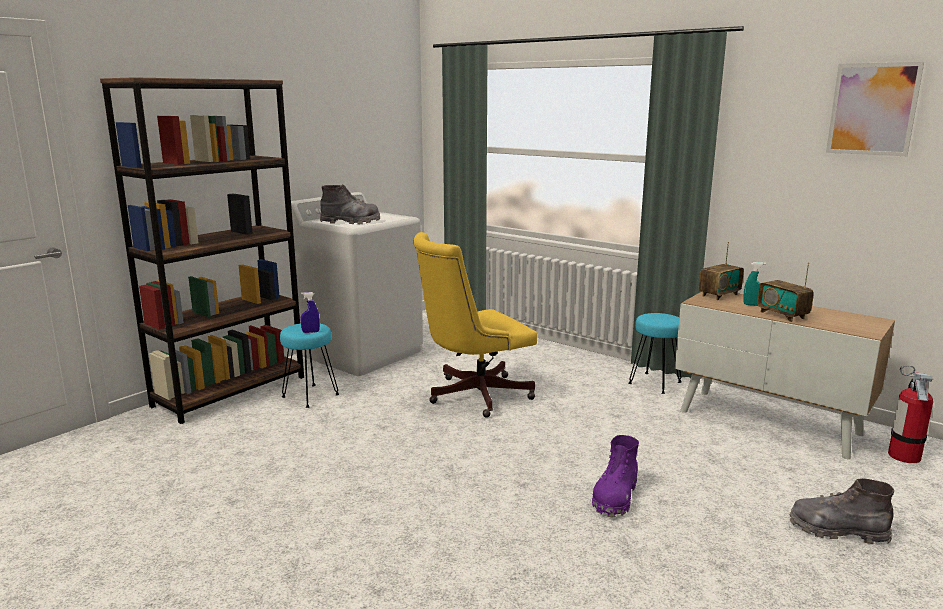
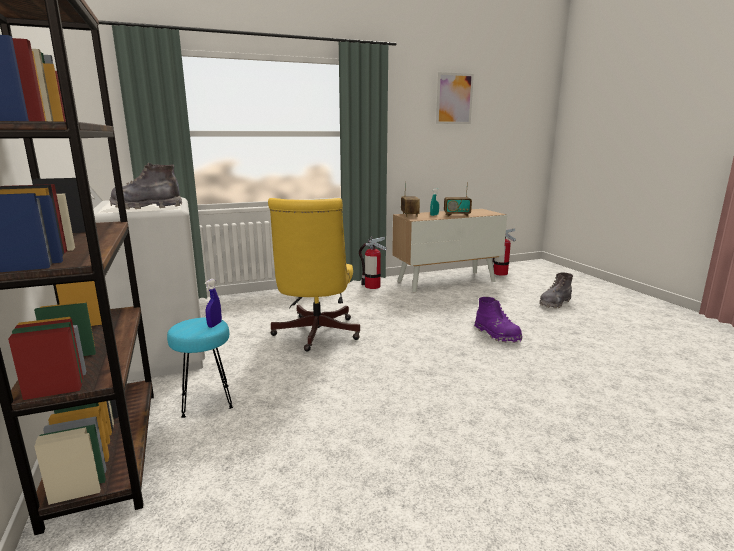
camera: 60 degrees left, 0 degrees up
(350, 222) = (147, 207): grey boot -> grey boot turned 120 degrees counterclockwise
(655, 383) = (372, 286): turquoise stool -> fire extinguisher

